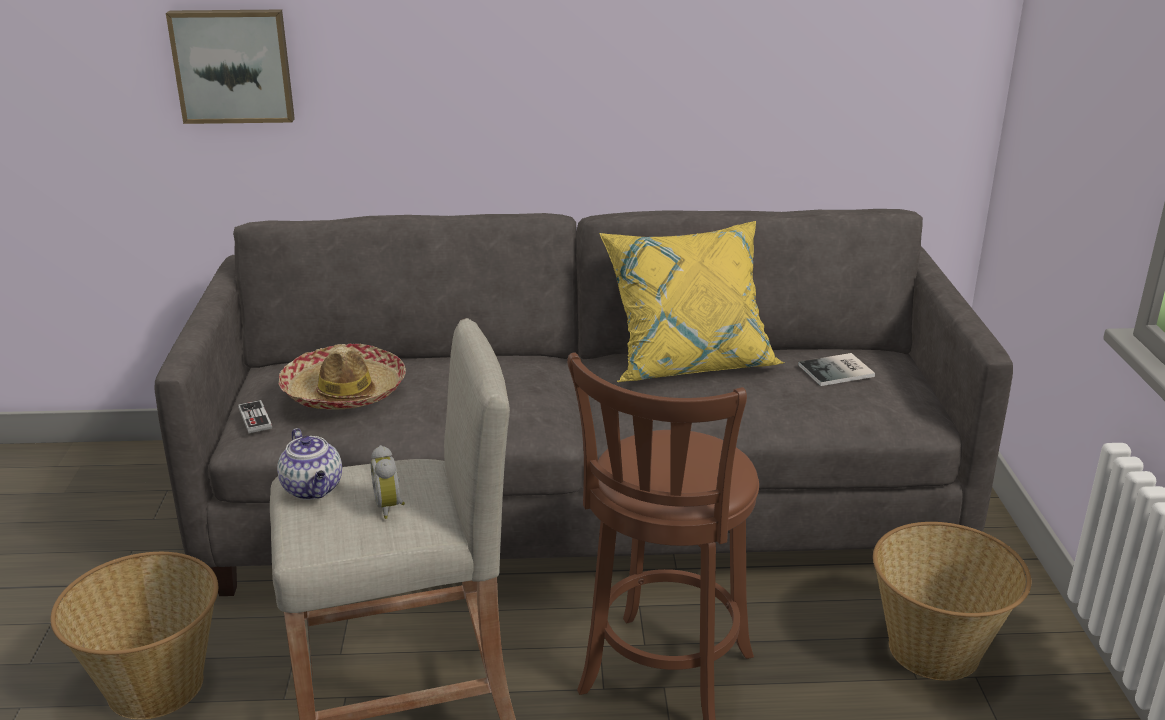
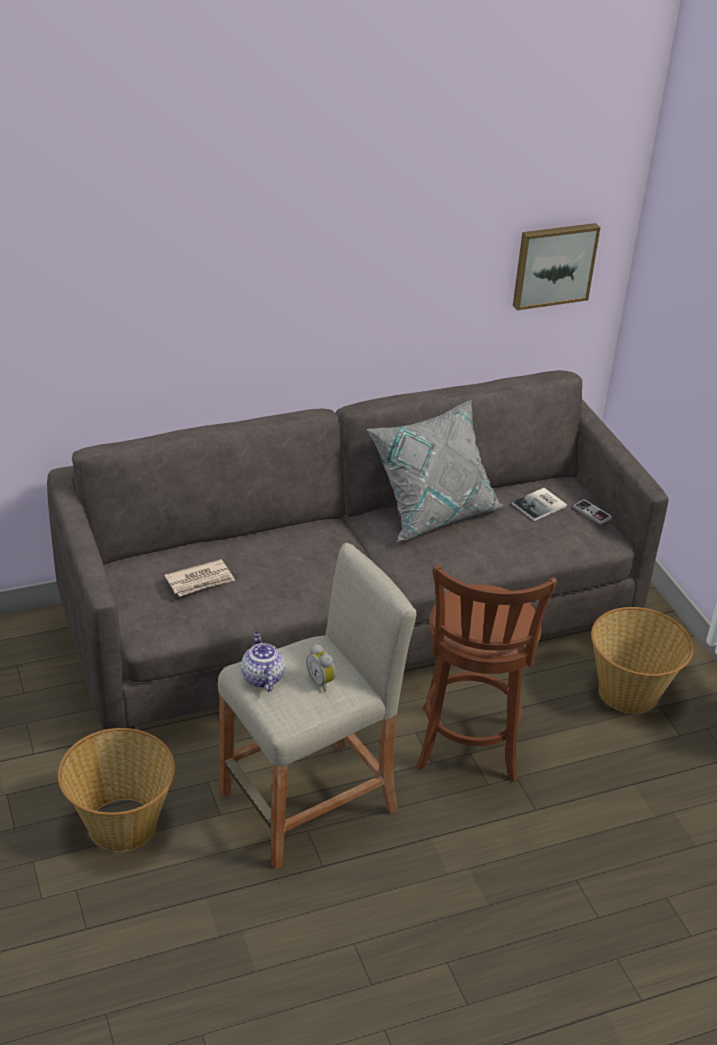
camera: 20 degrees left, 10 degrees up
(233, 65) = (56, 325): picture -> picture (553, 264)
(255, 418) = (142, 614): game controller -> game controller (592, 513)
(313, 489) = (262, 677): teapot -> teapot turned 150 degrees counterclockwise
(344, 391) = (200, 580): hat -> newspaper
(688, 361) = (433, 511): yellow pillow -> grey pillow

